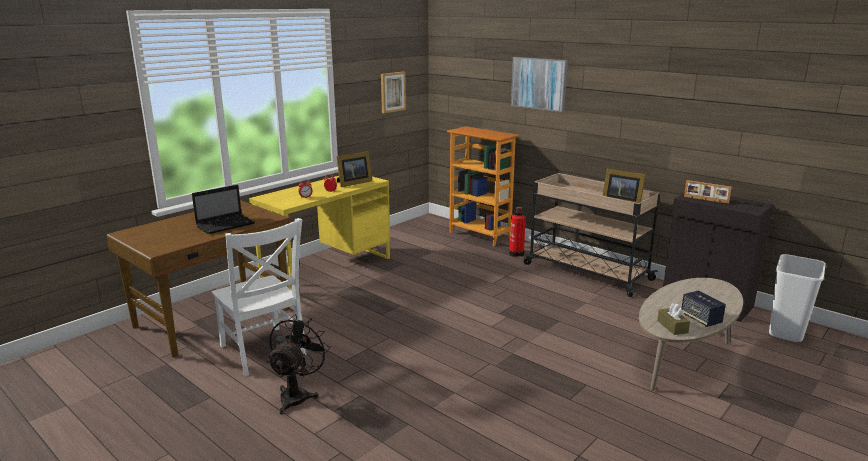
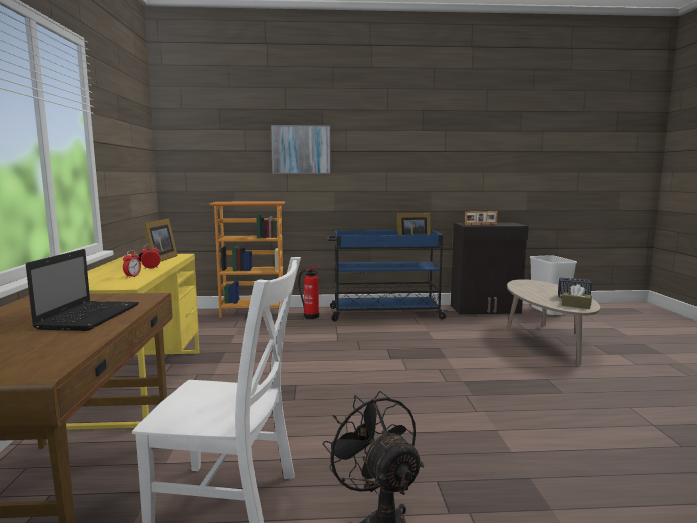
camera: 45 degrees left, 10 degrees down
(392, 92) = (134, 163): picture -> none
(585, 271) = (384, 313): beige cart -> blue cart

